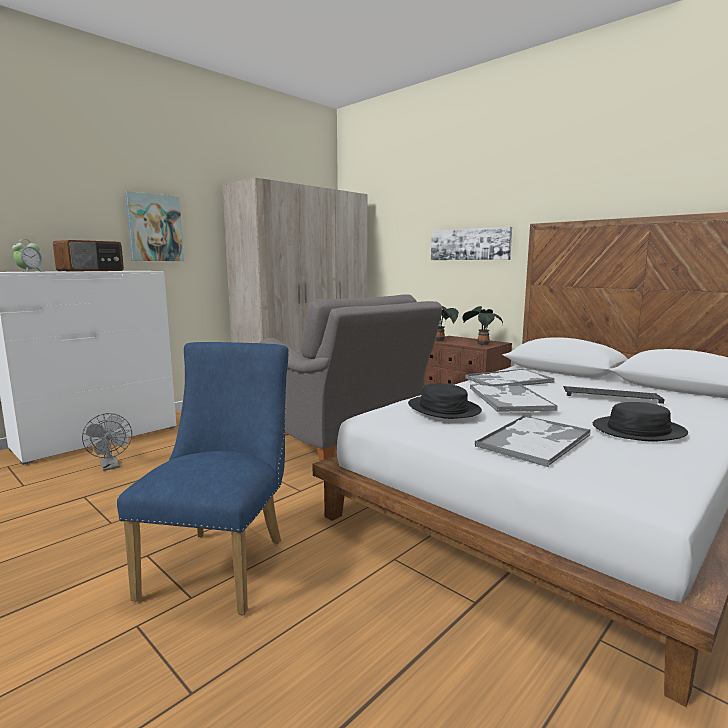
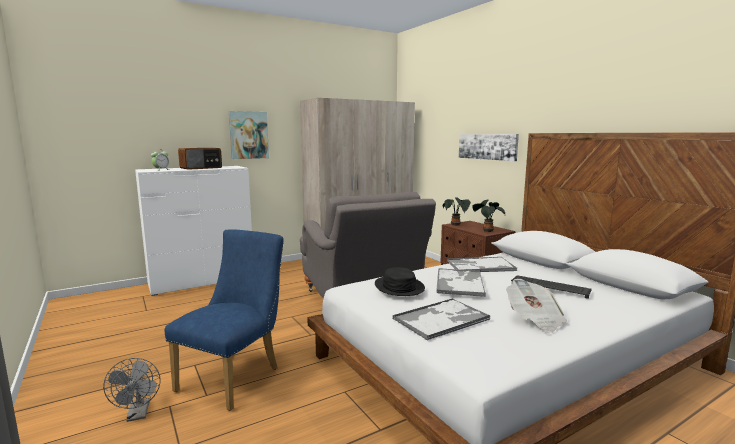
camera: 15 degrees right, 0 degrees up
(111, 466) = (201, 303): grey fan -> grey fan (138, 414)
(638, 430) = (534, 320): black hat -> newspaper

